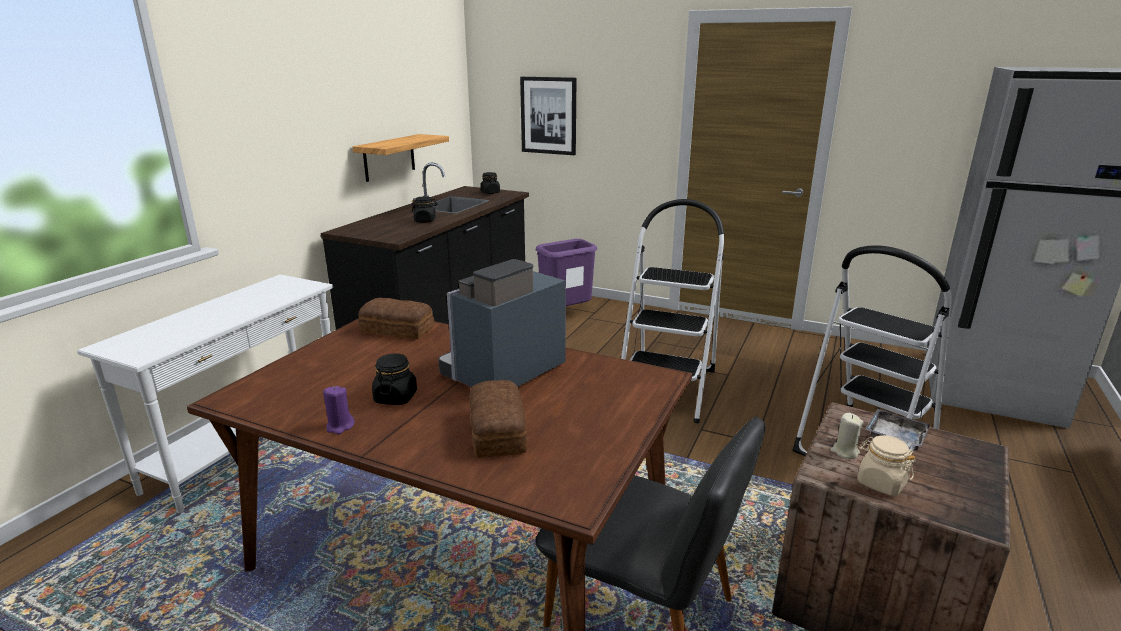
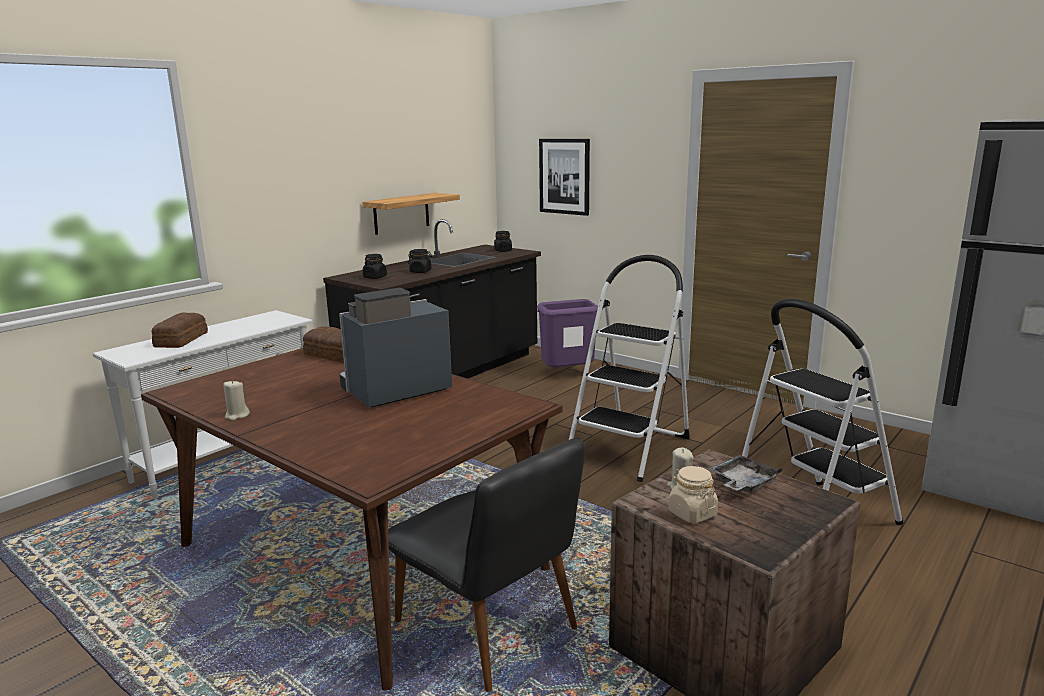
camera: 15 degrees right, 5 degrees down
(340, 426) = (237, 415): purple candle -> beige candle
(396, 397) = (294, 401): black jar -> black jar (375, 277)
(496, 432) = (351, 430): bread -> bread (180, 340)

